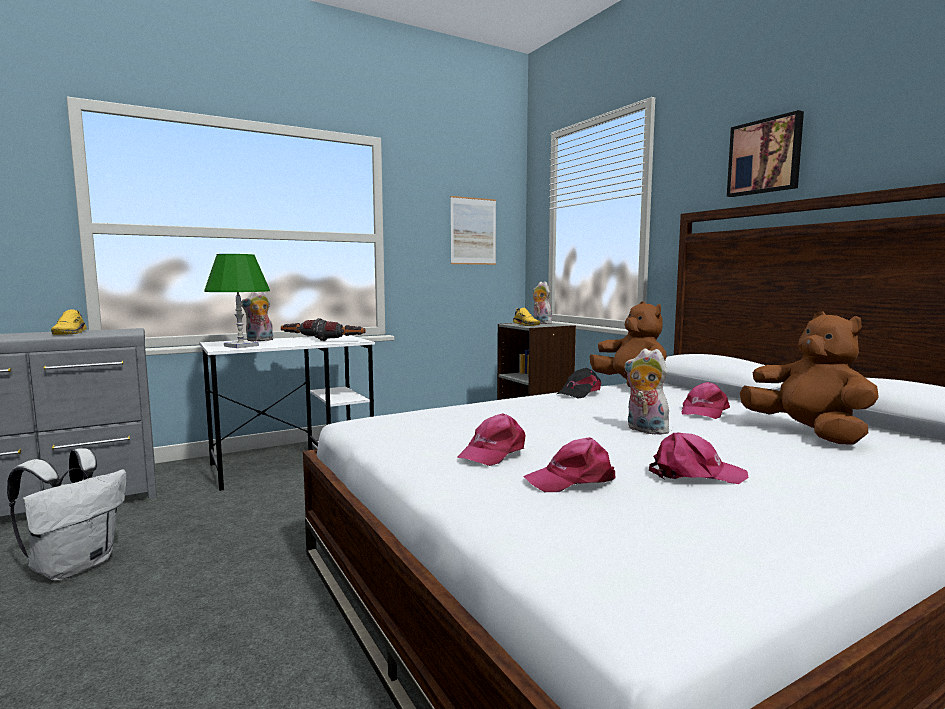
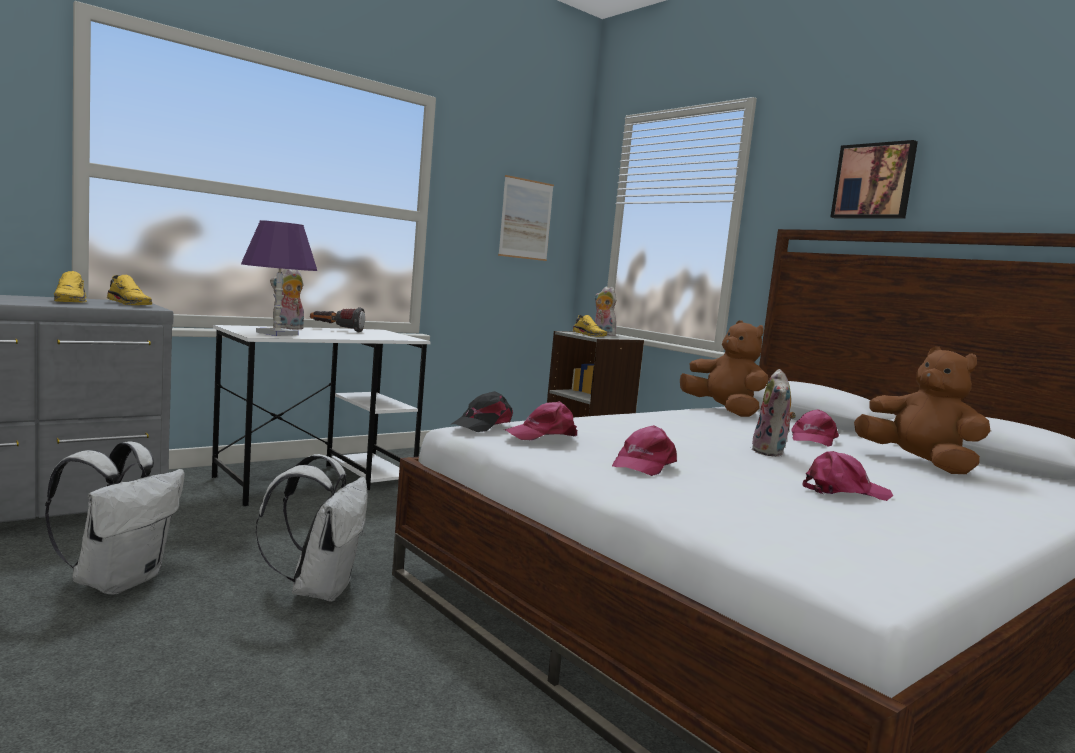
camera: 10 degrees left, 0 degrees up
(120, 331) = (130, 304): none -> yellow shoe
(235, 571) = (319, 589): none -> white backpack
(241, 346) = (277, 333): green table lamp -> purple table lamp
(342, 341) = (391, 337): flashlight -> none
(572, 480) = (738, 491): pink cap -> pink cap (542, 435)
(579, 393) = (677, 414): black cap -> black cap (482, 425)
(644, 430) = (771, 452): plush toy -> plush toy turned 120 degrees counterclockwise

